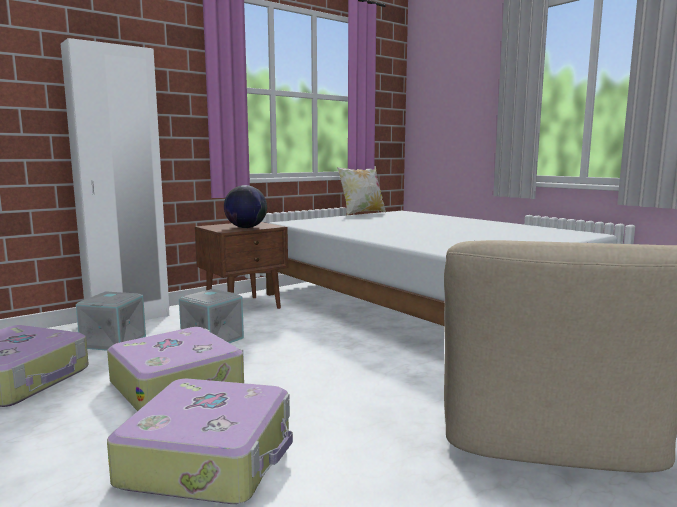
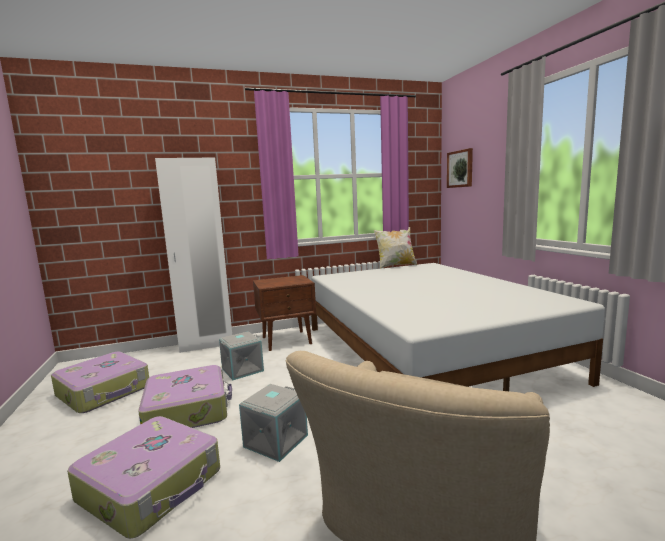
camera: 20 degrees right, 0 degrees up
(113, 341) = (181, 364): grey storage box -> grey storage box (275, 440)
(246, 228) = (283, 283): globe -> none
(434, 98) = (460, 169): none -> picture

